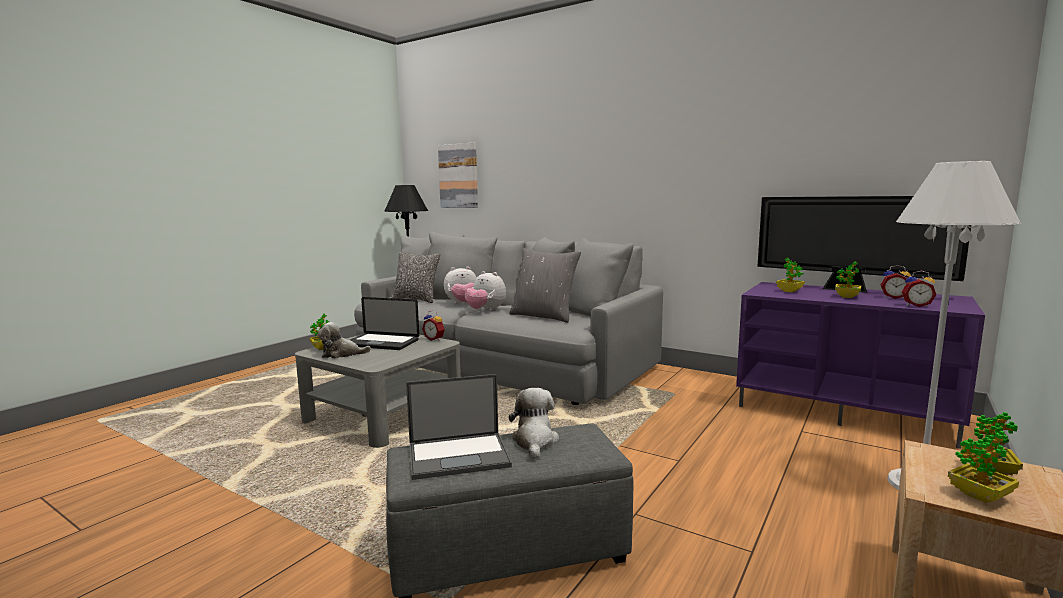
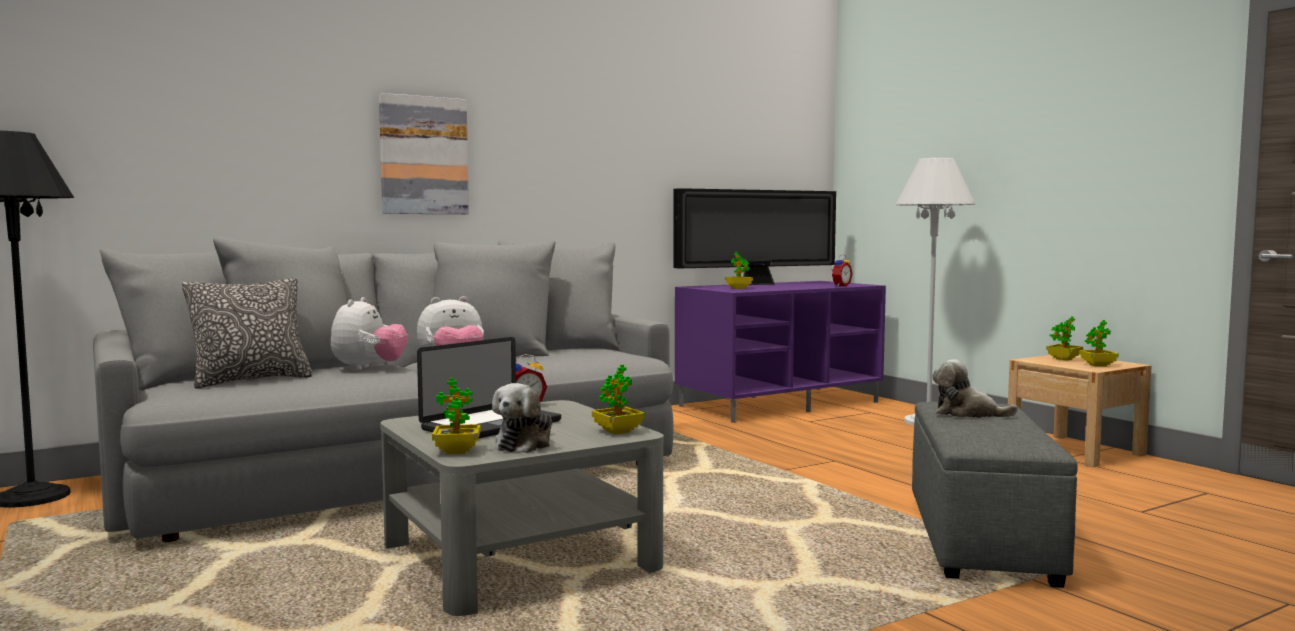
camera: 65 degrees left, 5 degrees down
(458, 176) = (142, 125): picture -> picture (423, 155)
(459, 455) = (993, 432): laptop -> none
(544, 316) = (548, 356): grey pillow -> none
(847, 297) = (785, 286): potted plant -> potted plant (618, 431)
(893, 297) = (804, 284): alarm clock -> none

